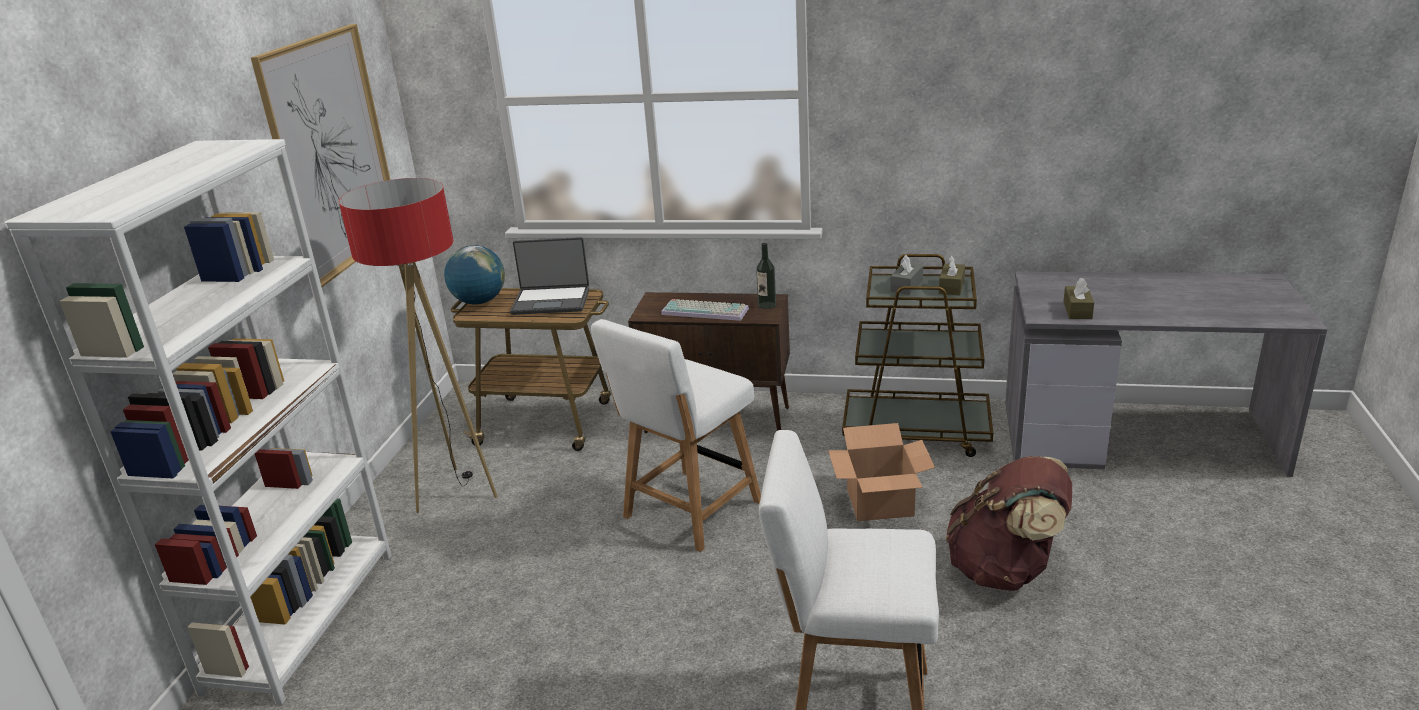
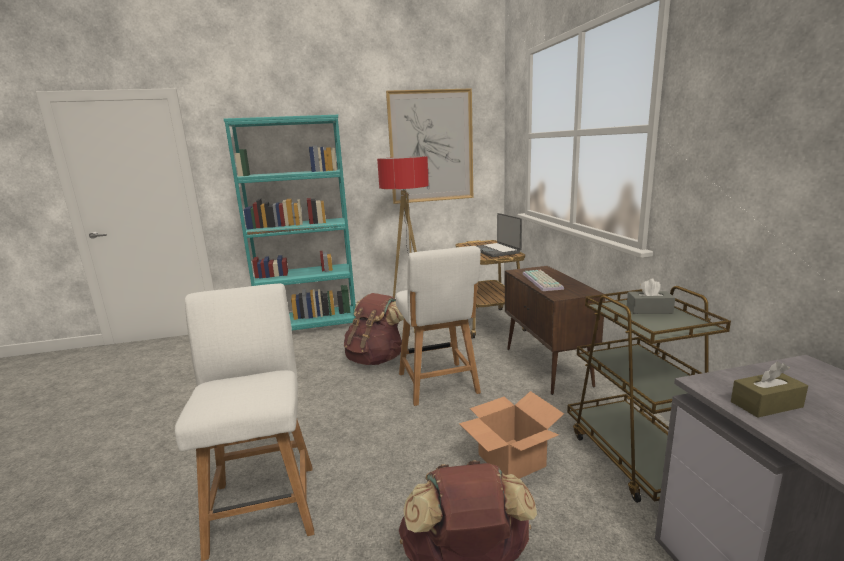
camera: 65 degrees right, 10 degrees down
(302, 619) = (310, 326): white bookcase -> turquoise bookcase
(479, 302) = (478, 242): globe -> none
(548, 555) = (376, 359): none -> brown backpack
(688, 512) = (439, 385): white chair -> white chair turned 120 degrees counterclockwise
(767, 305) = (576, 292): bottle -> none
(951, 287) = (681, 326): brown tissue box -> none

